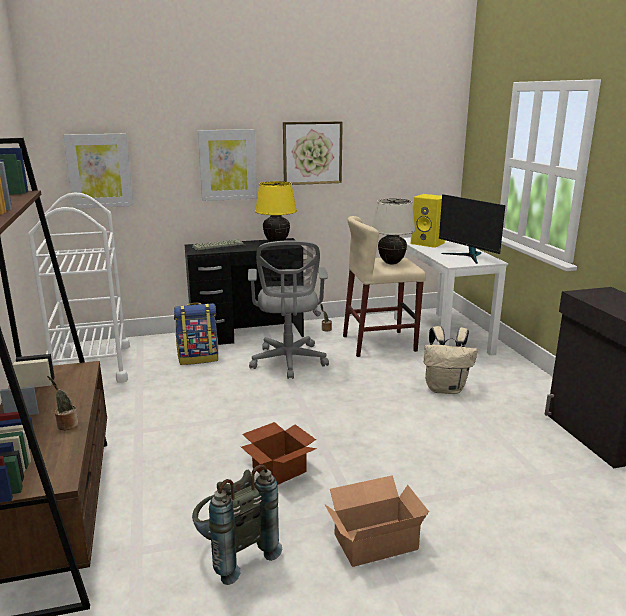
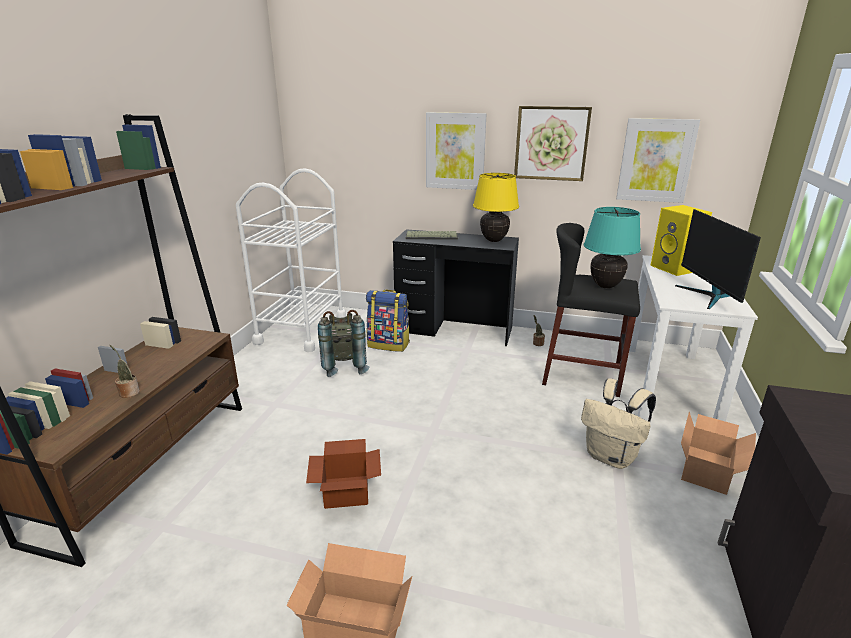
camera: 30 degrees right, 5 degrees up
(99, 171) = (335, 149): picture -> picture (656, 160)
(233, 553) = (224, 568): grey backpack -> grey backpack (344, 366)
(288, 362) = (465, 371): grey office chair -> none
(379, 343) = (582, 375): beige stool -> black stool
(391, 263) = (605, 286): beige table lamp -> turquoise table lamp
(507, 378) = (709, 469): none -> cardboard box

